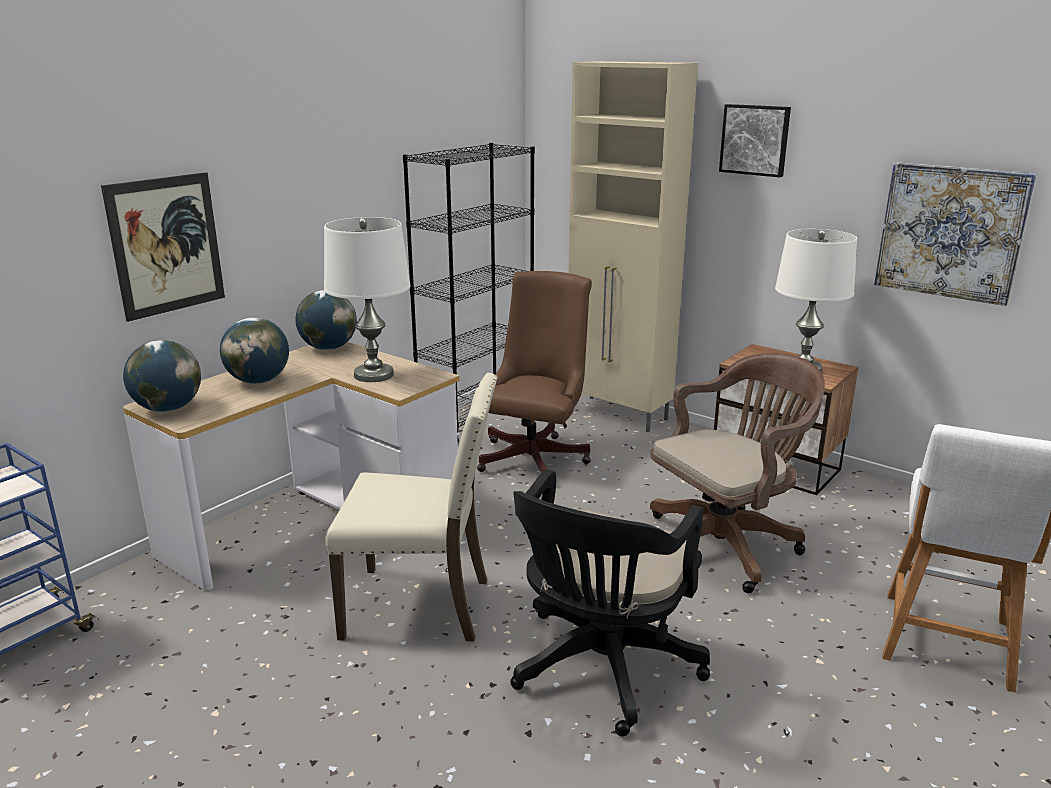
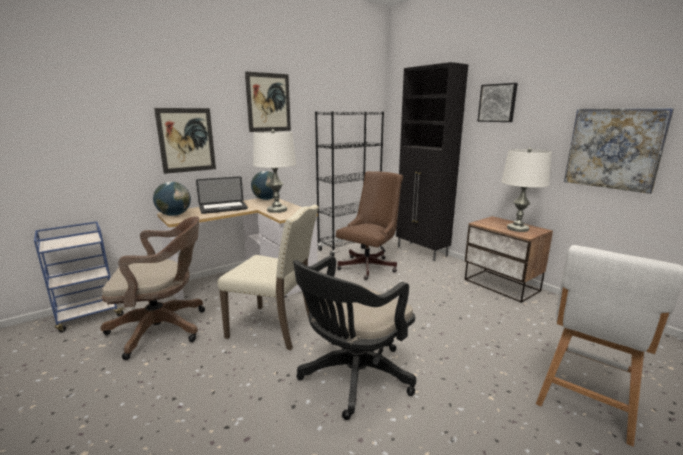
camera: 15 degrees right, 5 degrees down
(258, 381) = (223, 208): globe -> laptop
(315, 146) = (268, 102): none -> picture
(619, 415) = (422, 252): beige cabinet -> black cabinet
(725, 544) = (455, 321): brown office chair -> brown office chair (164, 328)

